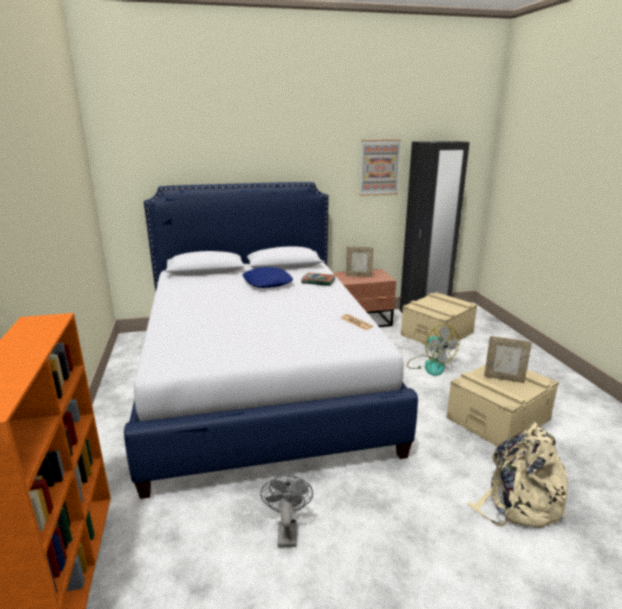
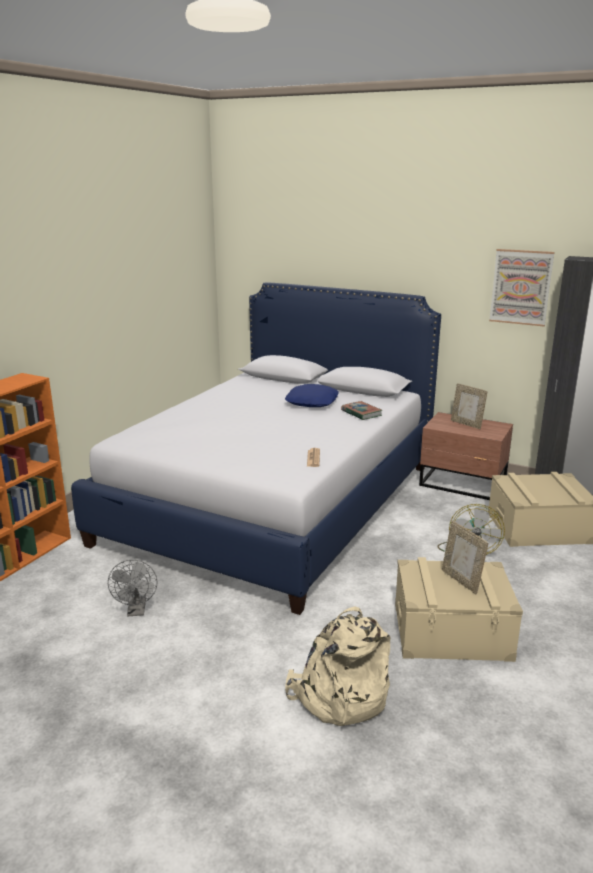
camera: 40 degrees right, 0 degrees up
(286, 530) = (137, 611): grey fan -> grey fan turned 135 degrees clockwise

